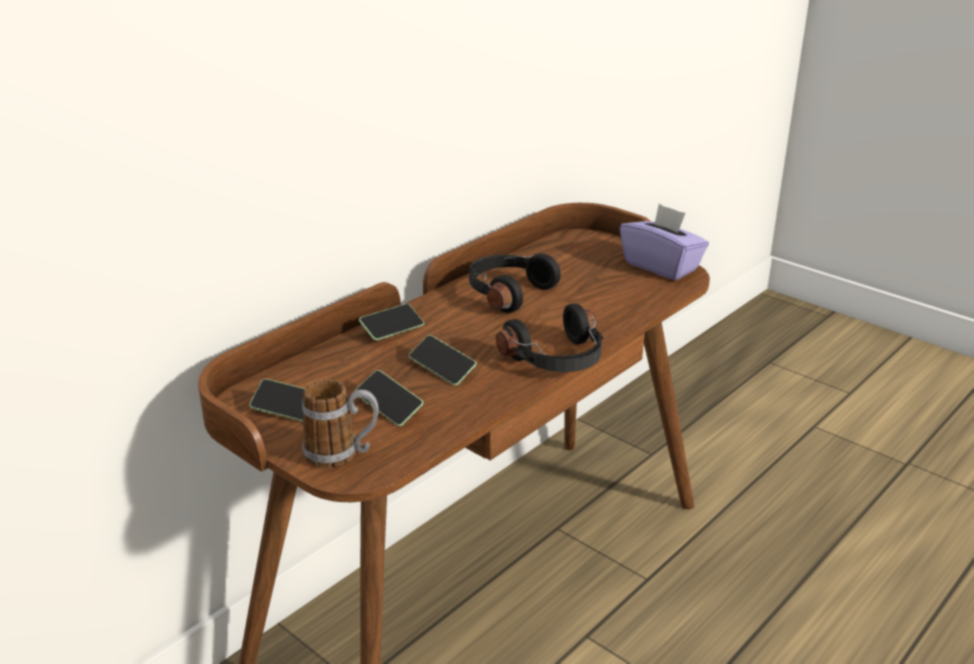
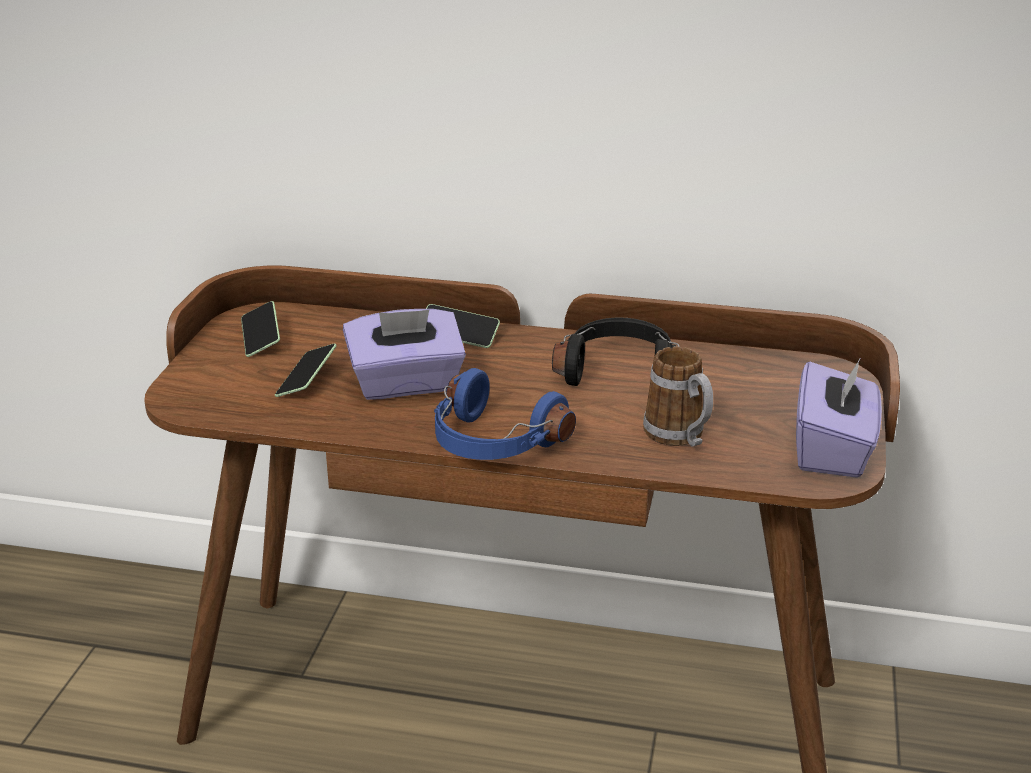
camera: 60 degrees right, 0 degrees up
(342, 453) = (208, 385): mug -> mug (680, 437)
(442, 368) = (406, 384): phone -> purple tissue box
(558, 360) = (492, 443): black headphones -> blue headphones

